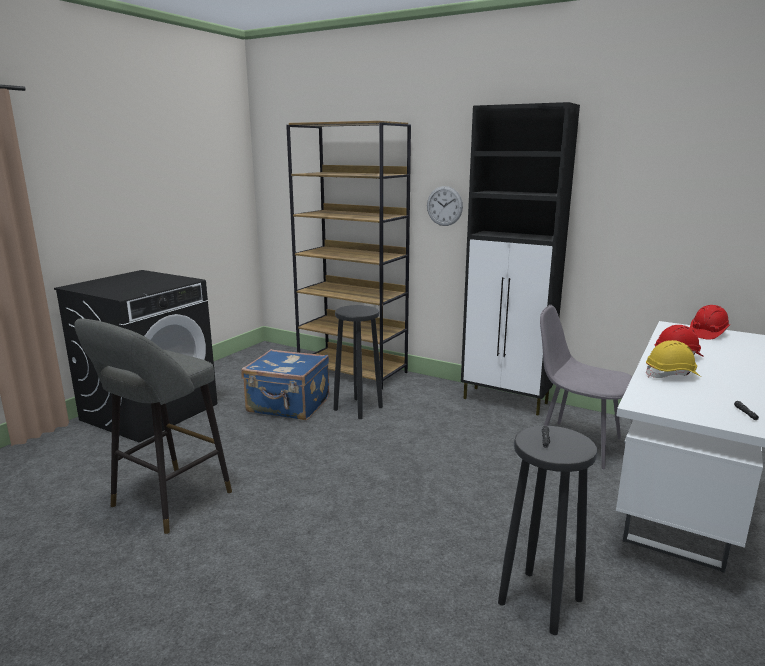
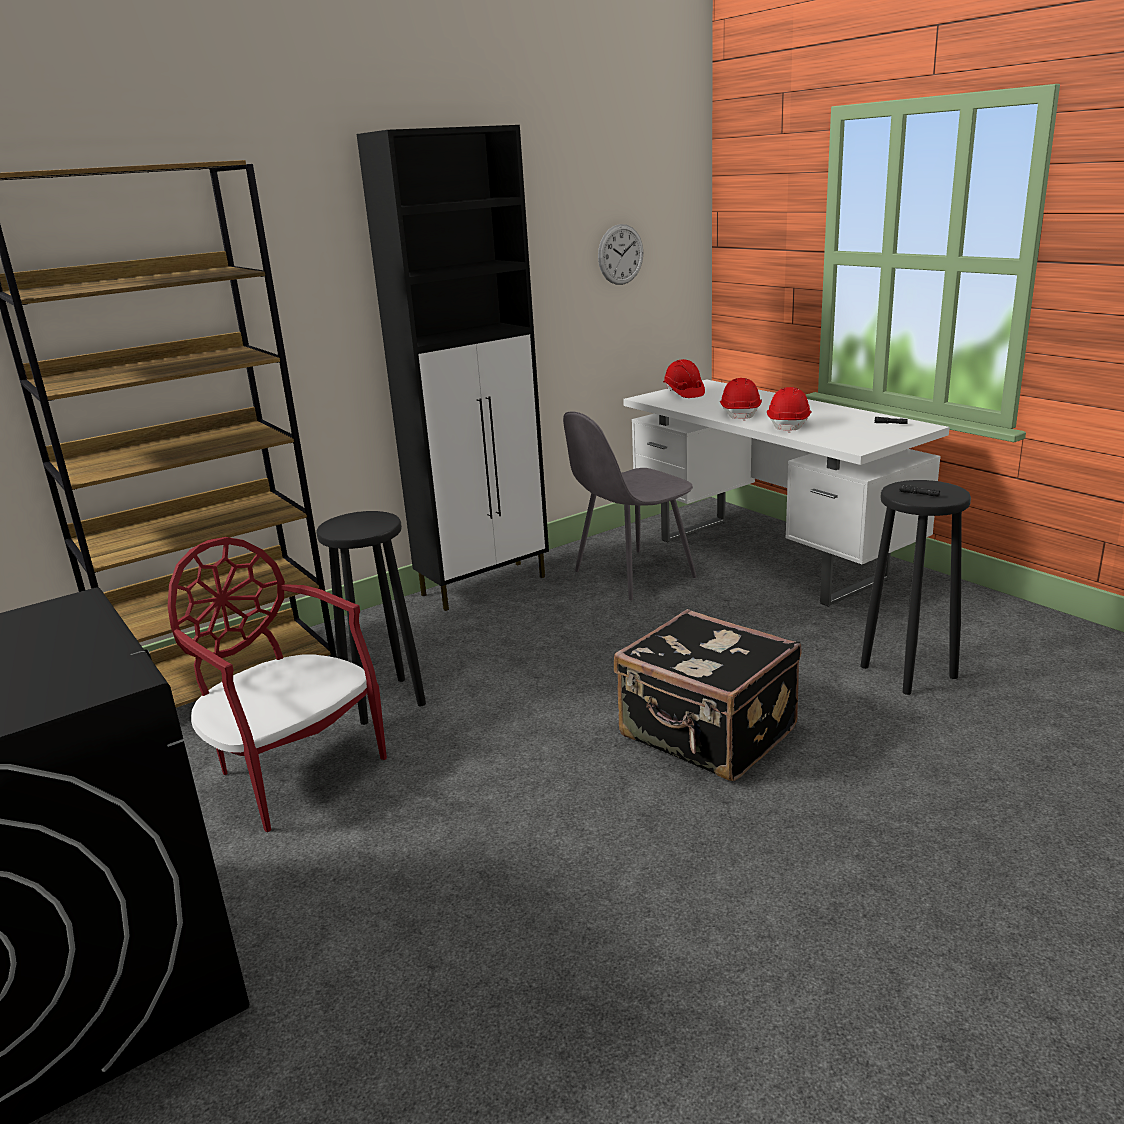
camera: 65 degrees left, 5 degrees up
(166, 502) = (552, 960): grey stool -> none
(288, 406) = (293, 771): blue suitcase -> red chair
(380, 512) = (707, 735): none -> black suitcase
(444, 206) = (307, 314): wall clock -> wall clock (620, 254)
(672, 375) = (789, 425): yellow hard hat -> red hard hat

